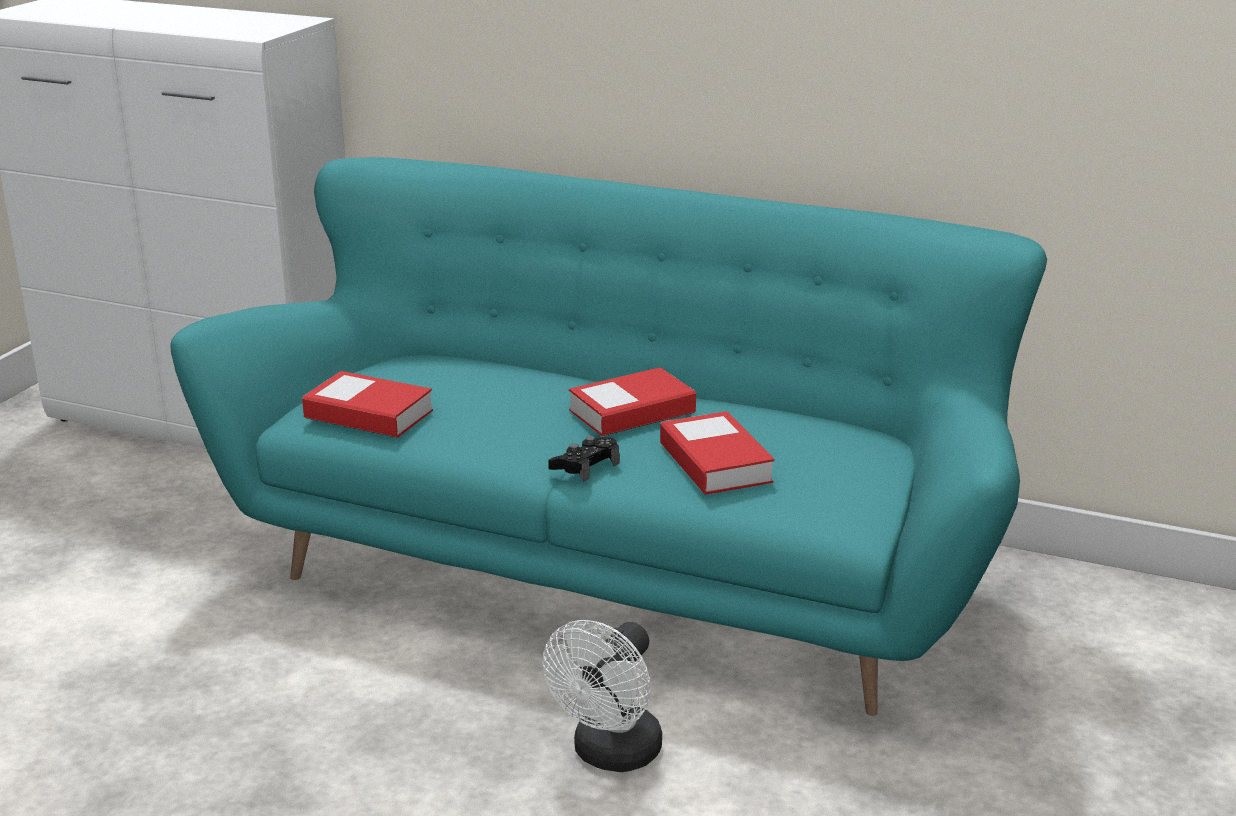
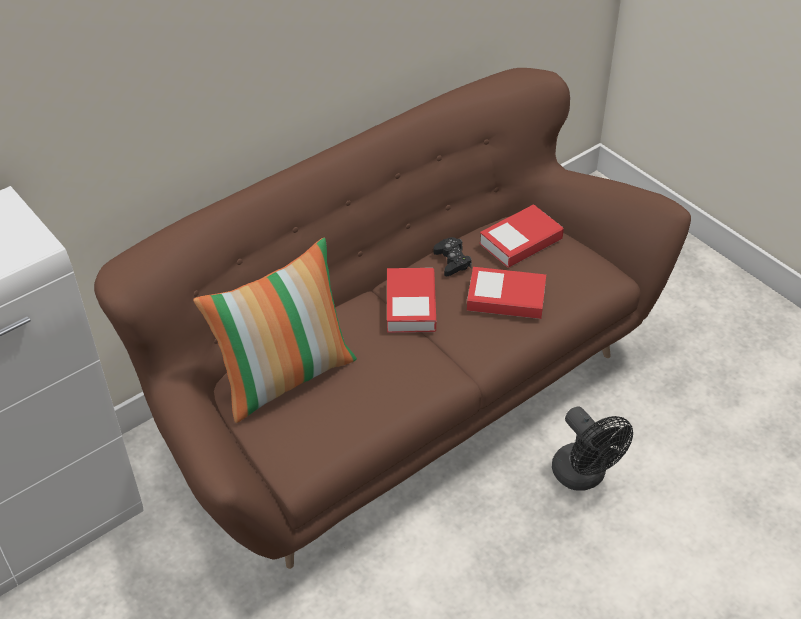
camera: 60 degrees left, 20 degrees up
(368, 414) = (319, 432): book -> book (520, 241)
(440, 377) = (286, 376): none -> pillow
(585, 466) = (468, 354): black game controller -> black game controller (452, 261)
(610, 755) = (584, 476): white fan -> black fan
(617, 569) = (401, 395): turquoise sofa -> brown sofa

